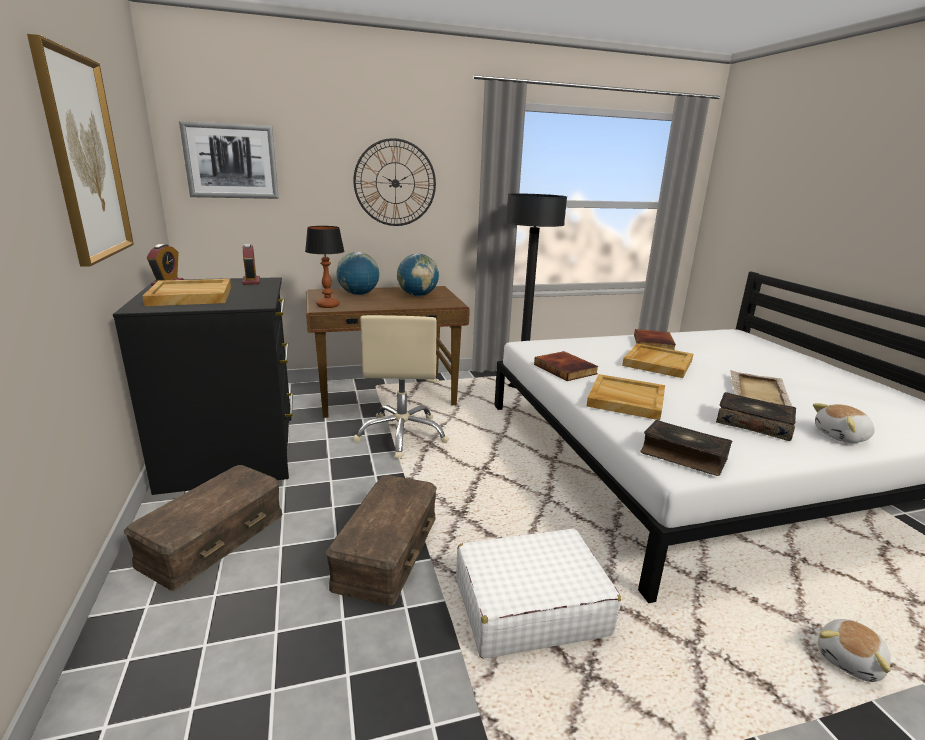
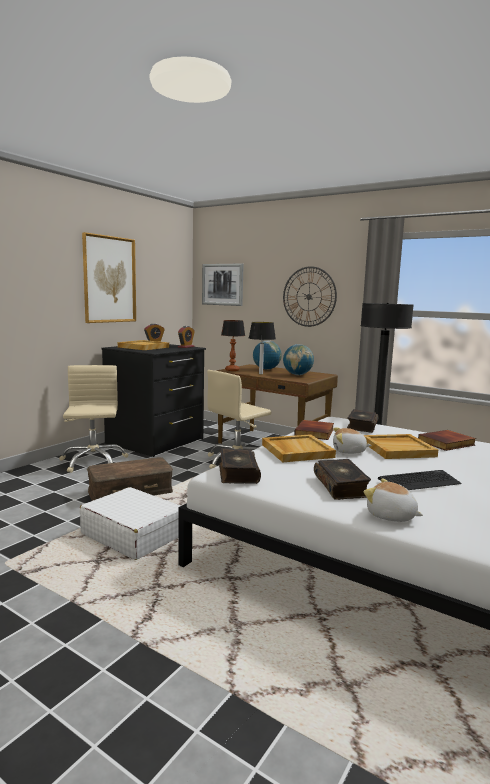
camera: 50 degrees right, 10 degrees down
(212, 537) = (93, 461): brown storage box -> beige office chair
(380, 304) = (260, 374): none -> table lamp
(570, 346) = (361, 426): none -> book
(759, 392) = (419, 481): beige tray -> keyboard
(850, 660) = (215, 653): plush toy -> plush toy (349, 451)

